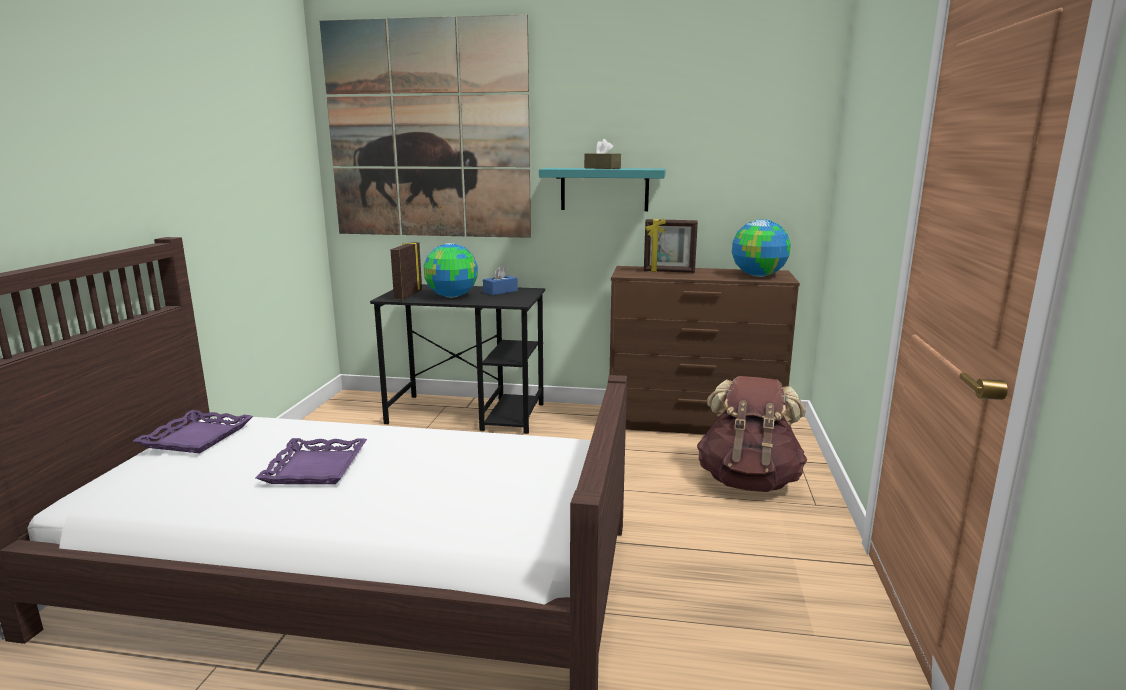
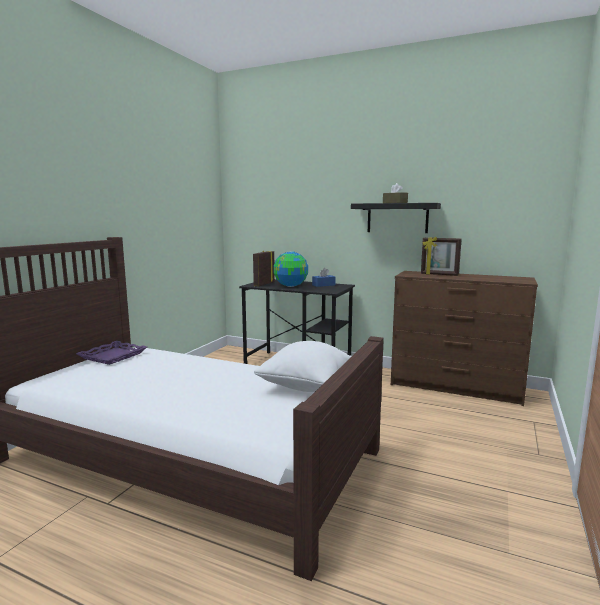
camera: 15 degrees right, 5 degrees down
(315, 468) = (168, 379): purple tray -> none
(428, 131) = (285, 182): picture -> none
(529, 455) = (306, 386): none -> white pillow
(604, 189) = (397, 218): turquoise shelf -> black shelf
(748, 481) = (487, 430): brown backpack -> none
(758, 275) = (507, 279): globe -> none

